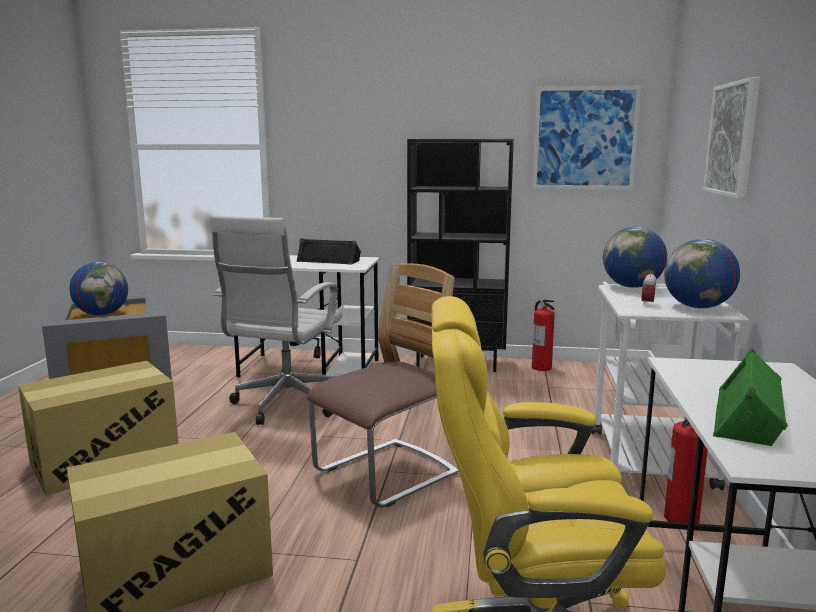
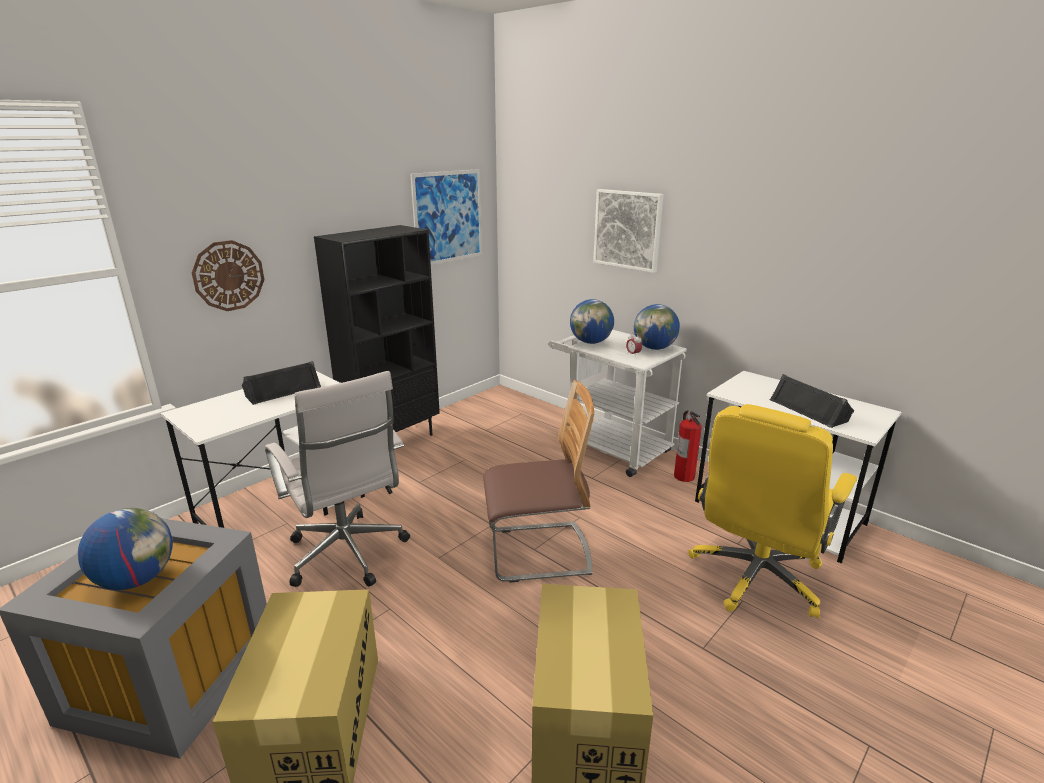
camera: 55 degrees left, 10 degrees up
(336, 163) = (228, 275): none -> wall clock
(386, 474) = (538, 552): chair -> chair turned 90 degrees clockwise
(541, 367) = (451, 416): fire extinguisher -> none
(750, 415) = (809, 410): green speaker -> black speaker

